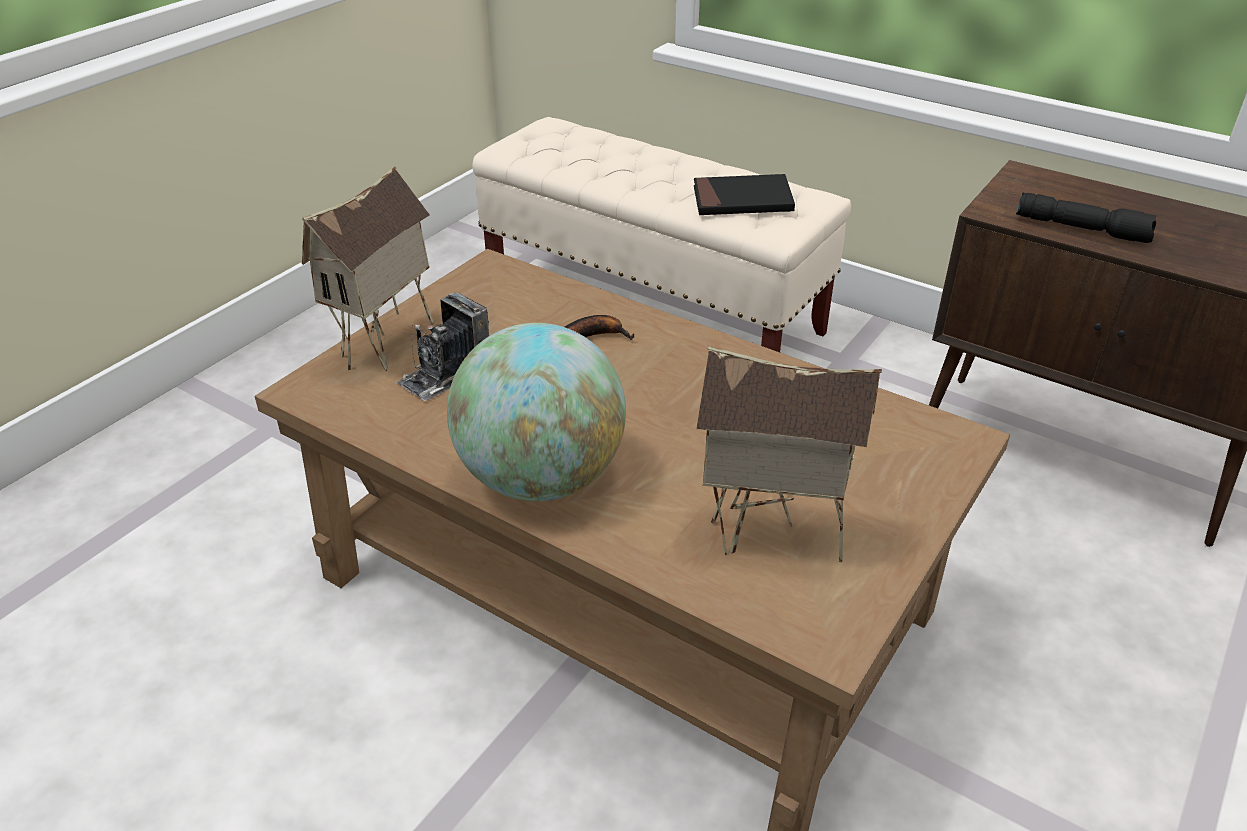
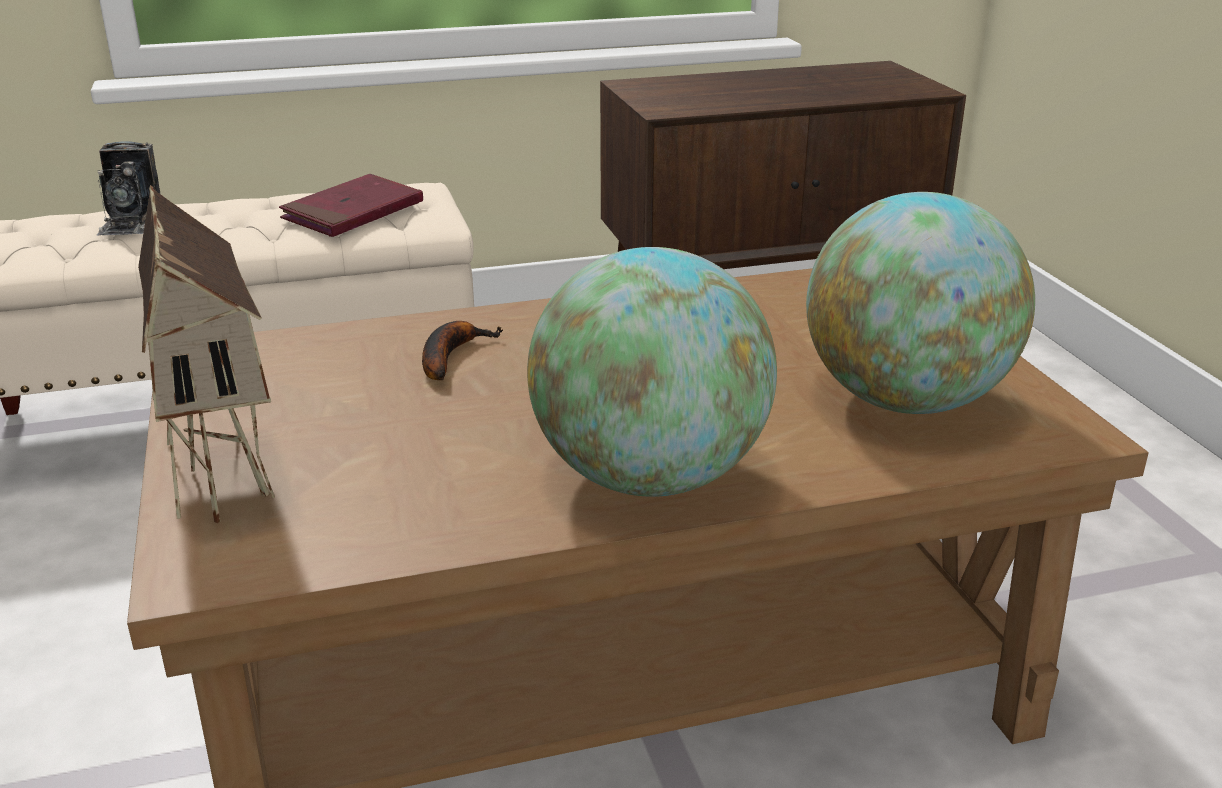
camera: 50 degrees left, 10 degrees down
(445, 374) = (357, 460): camera -> camera (131, 221)
(742, 200) = (353, 212): black book -> red book
(771, 539) = (905, 401): toy house -> globe
(1083, 229) = (743, 100): black flashlight -> none

